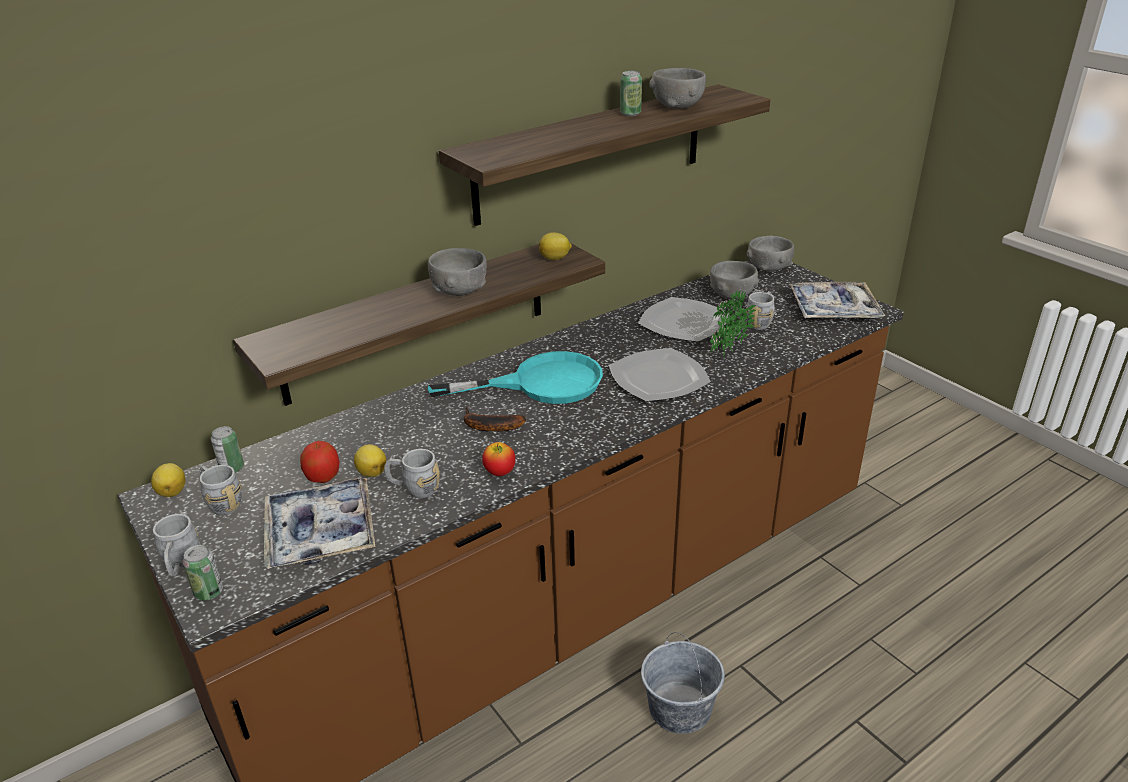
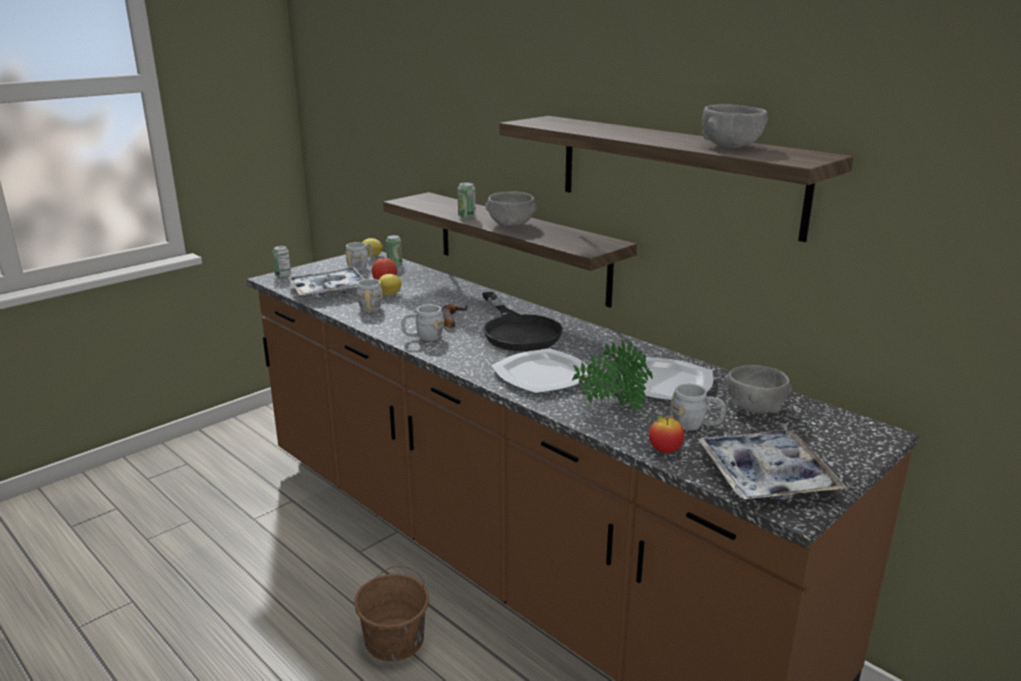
camera: 80 degrees right, 10 degrees down
(181, 564) = (308, 267): grey mug -> grey mug (423, 337)
(500, 472) = (389, 327): apple -> apple (664, 450)
(541, 383) = (517, 330): turquoise frying pan -> black frying pan
(555, 258) = (586, 244): lemon -> none
(630, 114) = (688, 138): can -> can (466, 217)
(679, 708) = (395, 640): grey bucket -> brown bucket
(769, 268) = (859, 433): grey bowl -> none

